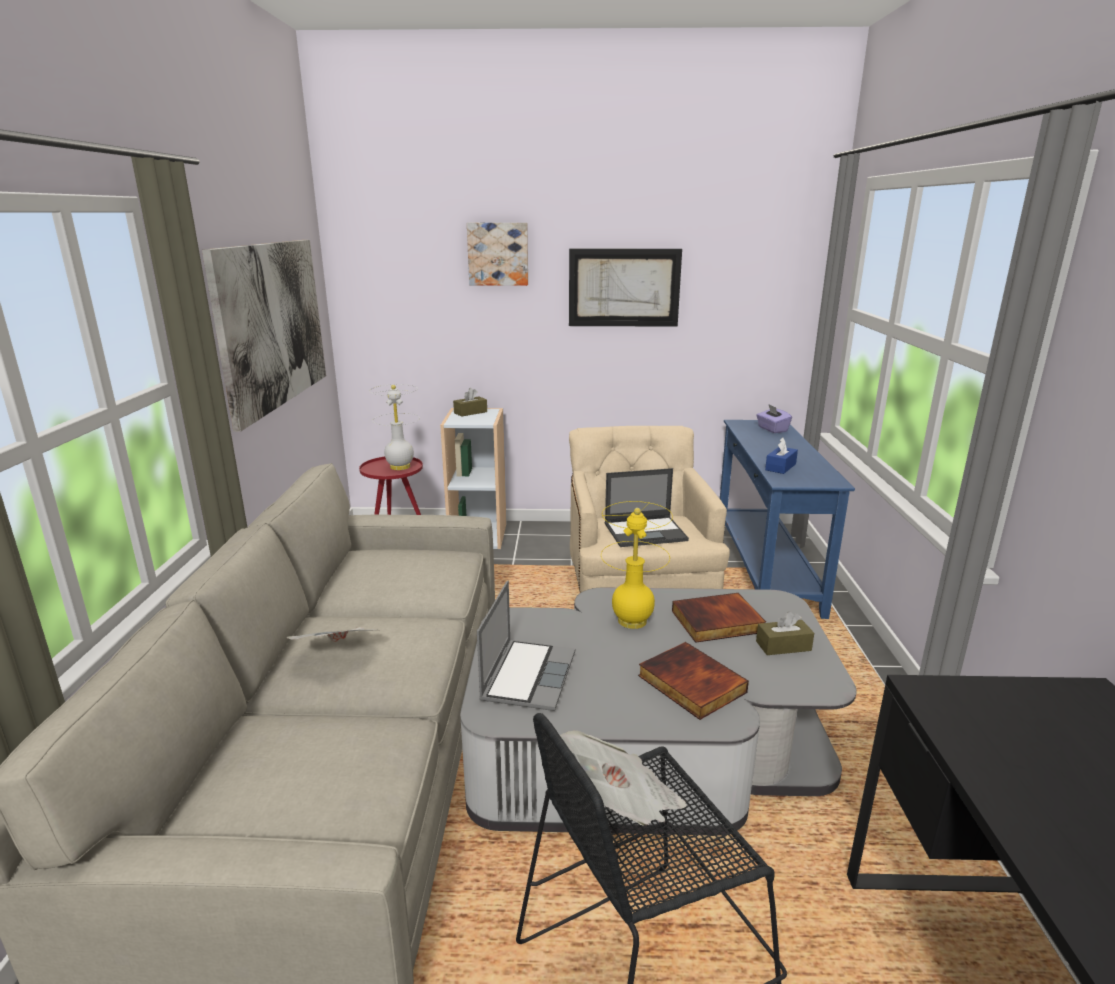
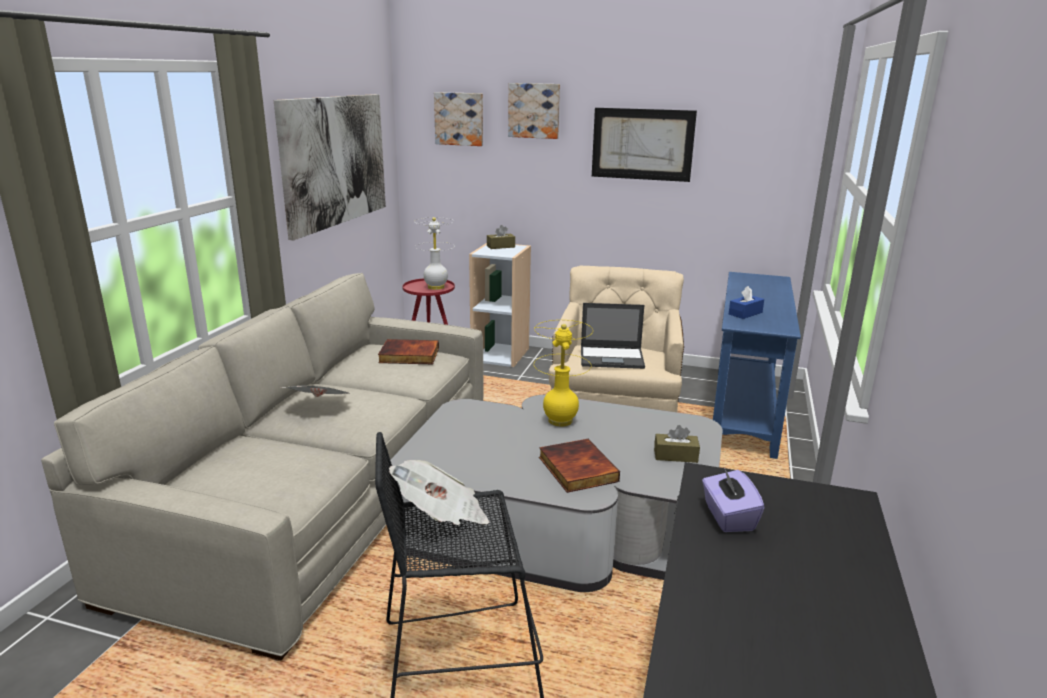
camera: 15 degrees right, 0 degrees up
(407, 266) = (459, 119): none -> picture
(527, 676) = (453, 444): laptop -> none
(717, 622) = (631, 432): book -> book (408, 356)
(772, 429) = (767, 283): purple tissue box -> purple tissue box (728, 517)

